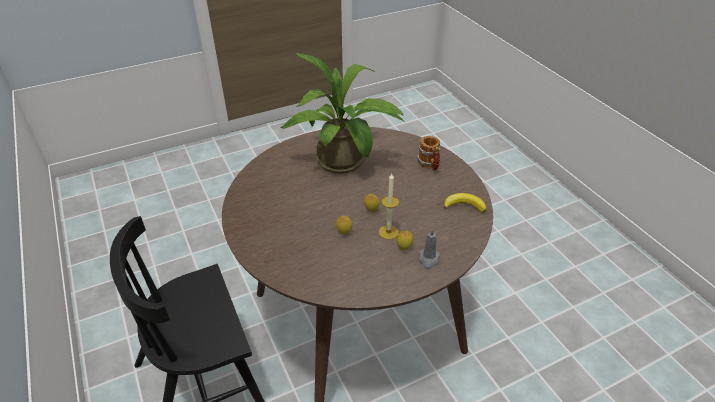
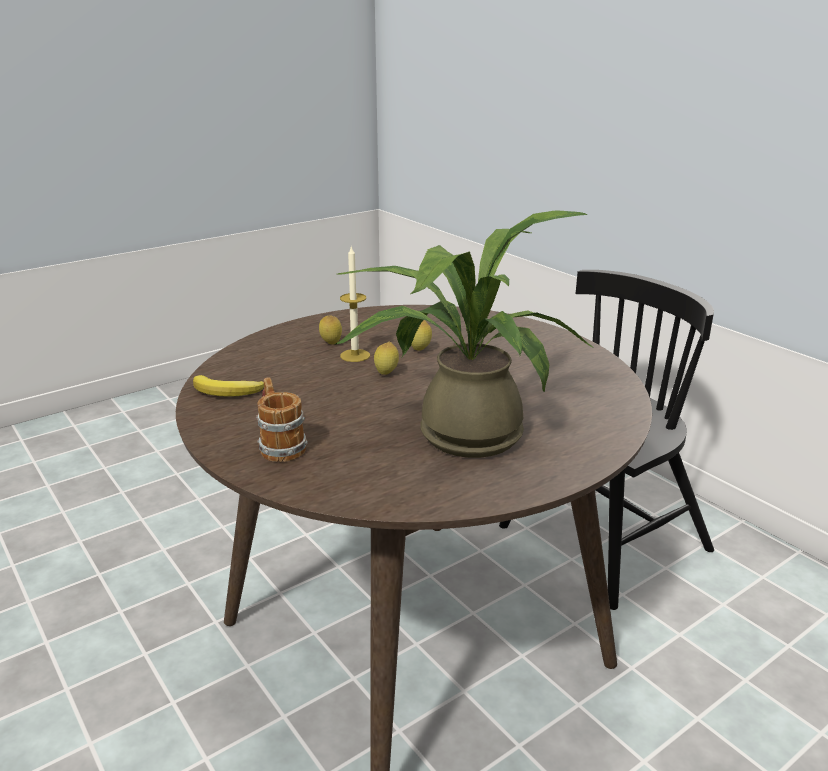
camera: 170 degrees right, 15 degrees down
(428, 259) = (297, 338): grey candle -> none

